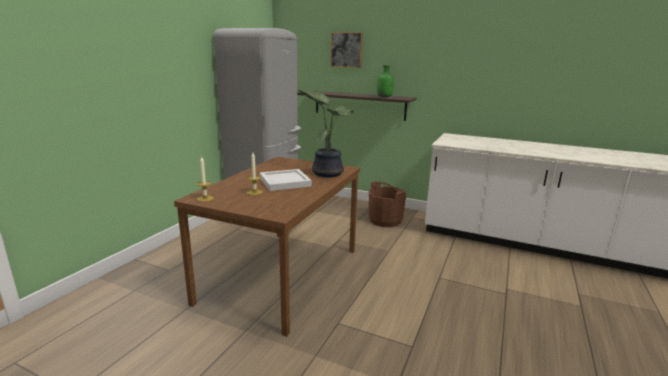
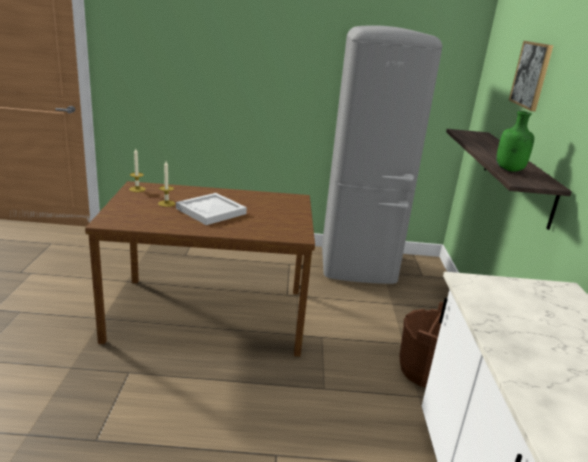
camera: 65 degrees right, 5 degrees up
(327, 173) = (267, 227): potted plant -> none

